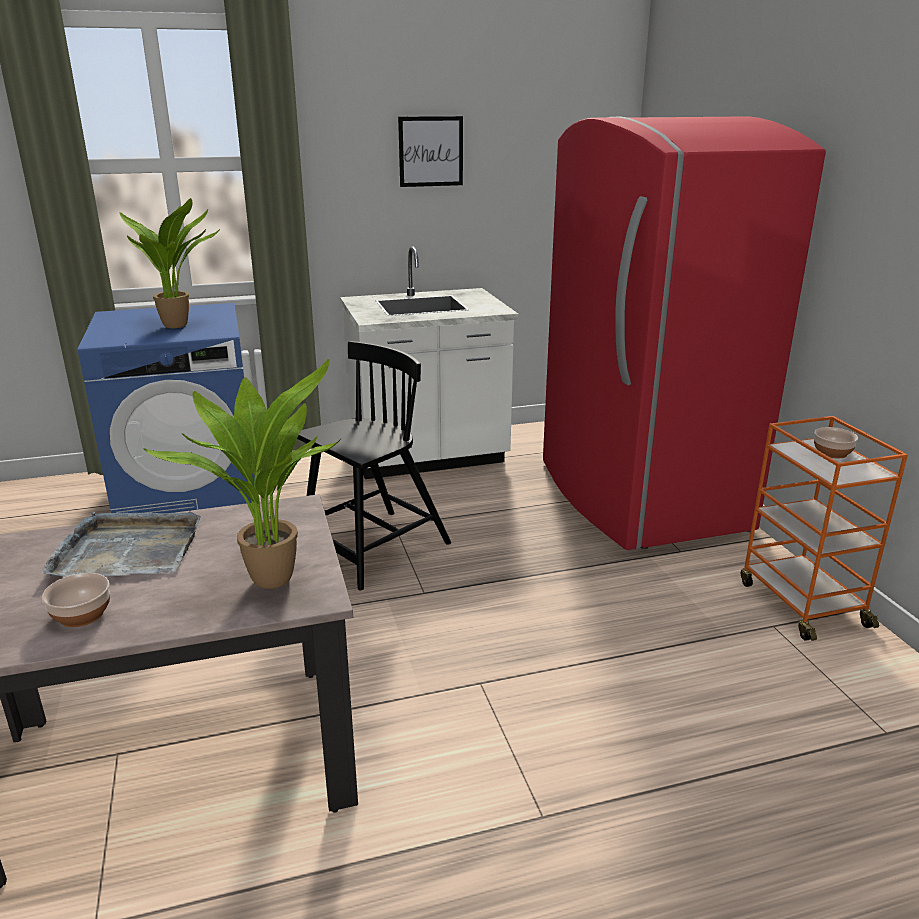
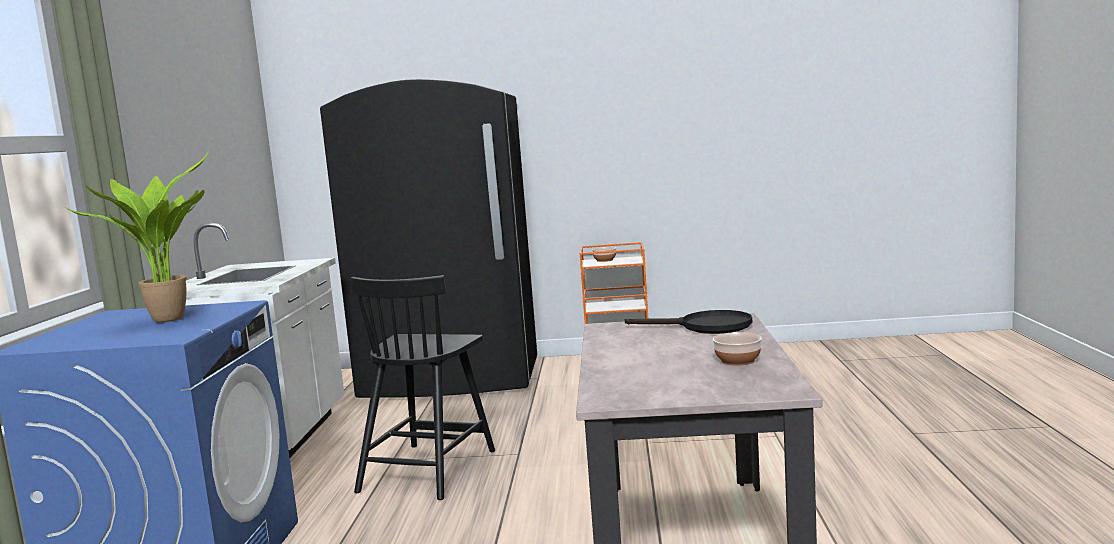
camera: 70 degrees left, 15 degrees down
(128, 550) = (643, 359): grey tray -> none
(271, 576) = (706, 327): potted plant -> black frying pan
(374, 549) = (428, 469): black chair -> black chair turned 135 degrees counterclockwise
(431, 151) = (176, 131): picture -> none
(638, 496) = (451, 379): red fridge -> black fridge

